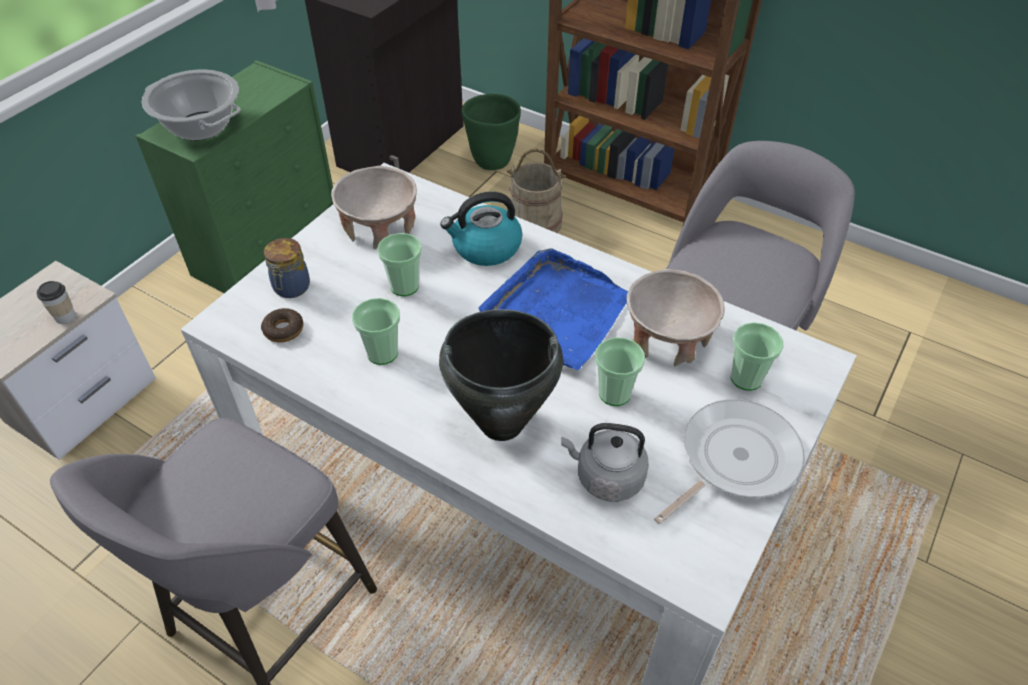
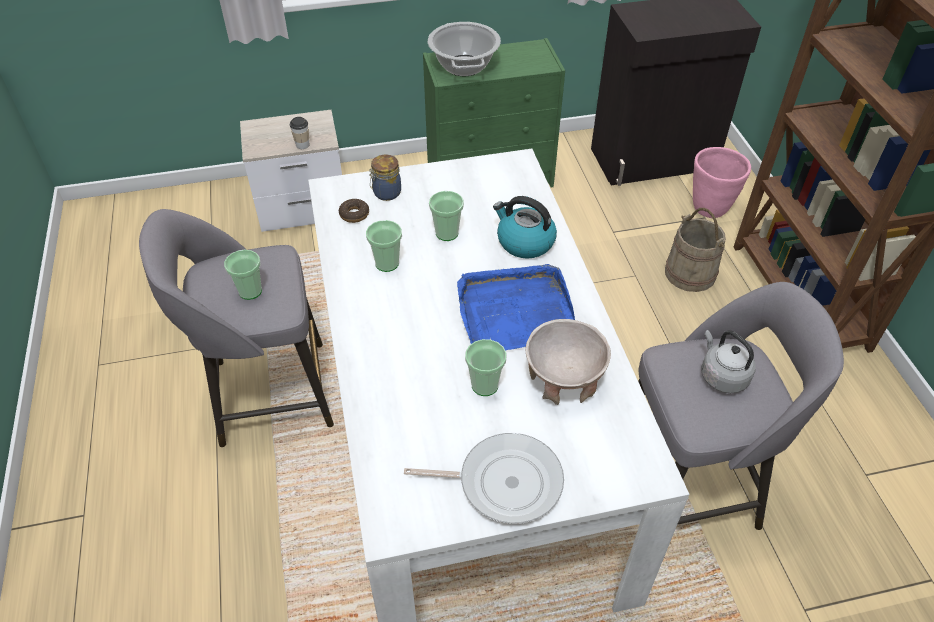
camera: 45 degrees right, 0 degrees up
(379, 229) = (476, 189): beige bowl -> none
(492, 161) = (709, 208): green planter -> pink planter
(500, 422) = (399, 350): black cooking pot -> none
(606, 477) = (415, 426): grey kettle -> grey kettle (722, 376)
(746, 378) = (583, 443): cup -> cup (250, 291)

